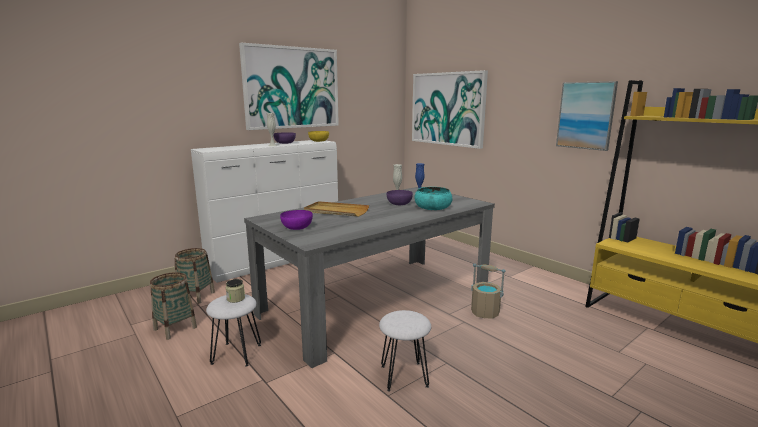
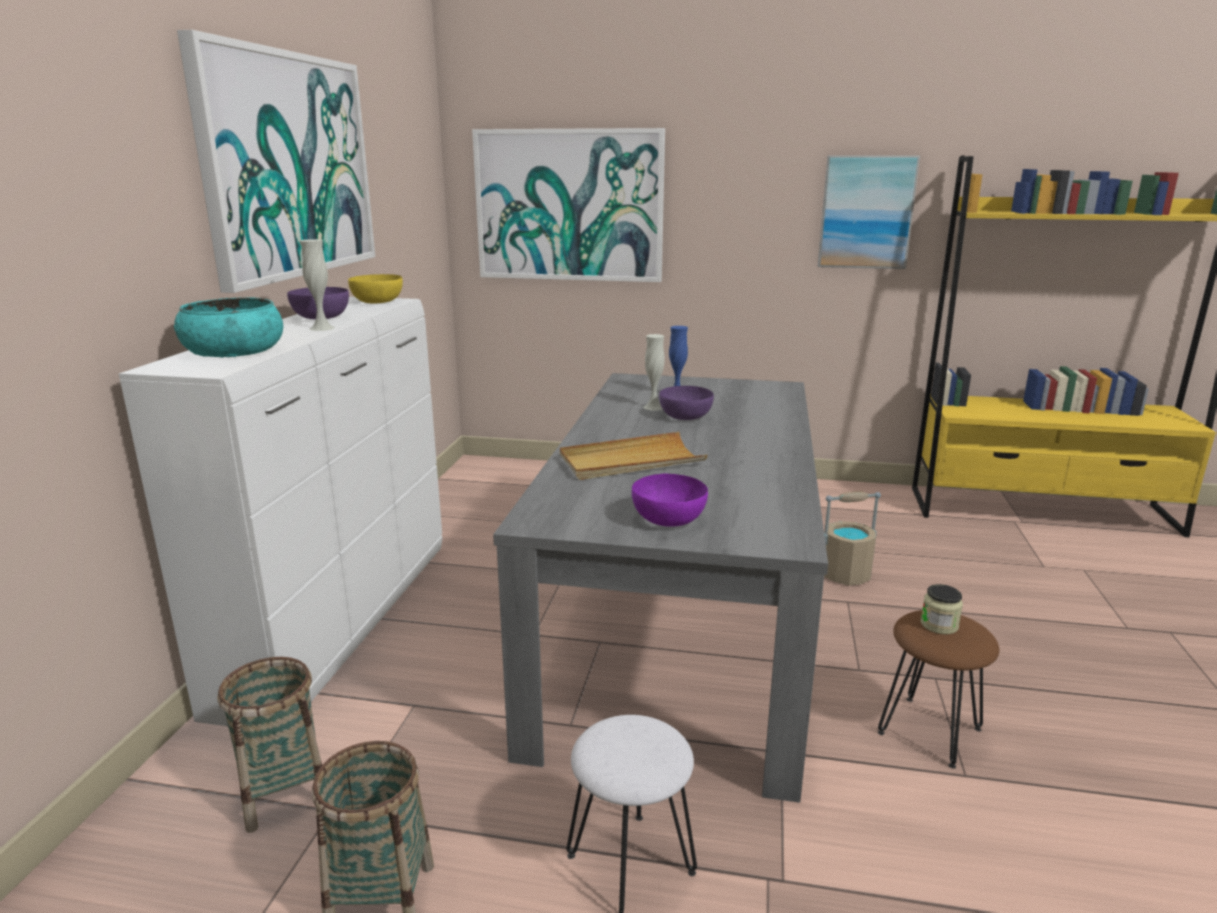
camera: 40 degrees left, 5 degrees up
(236, 299) = (629, 736): jar -> jar (939, 625)
(404, 376) = (930, 731): white stool -> brown stool
(433, 207) = (751, 410): turquoise bowl -> turquoise bowl (234, 351)

